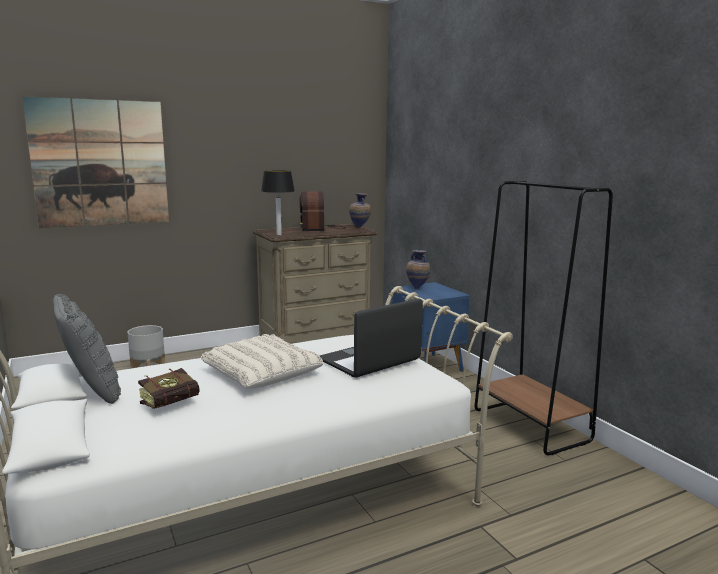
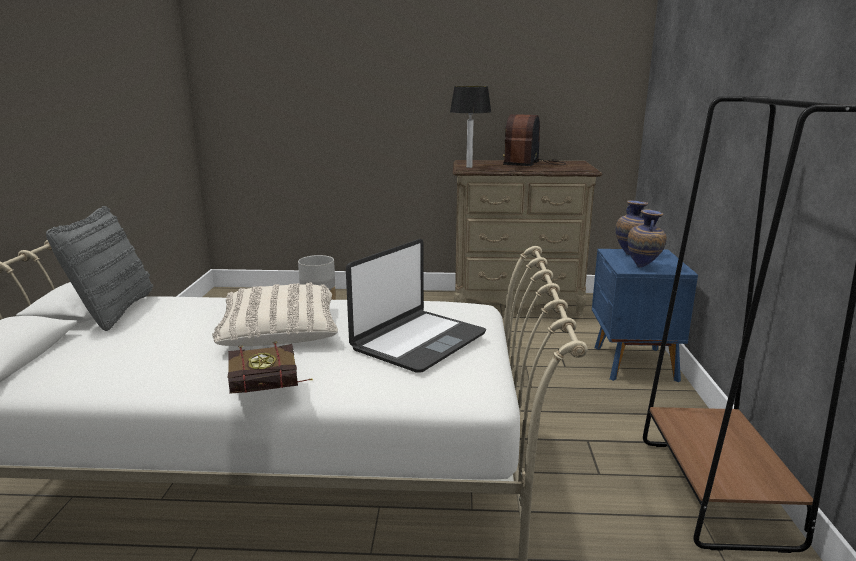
camera: 30 degrees right, 5 degrees up
(100, 163) = (292, 77): picture -> none
(175, 404) = (150, 345): book -> book (273, 390)
(360, 227) = (587, 165): vase -> vase (643, 267)
(370, 361) = (418, 341): laptop -> laptop turned 135 degrees clockwise

